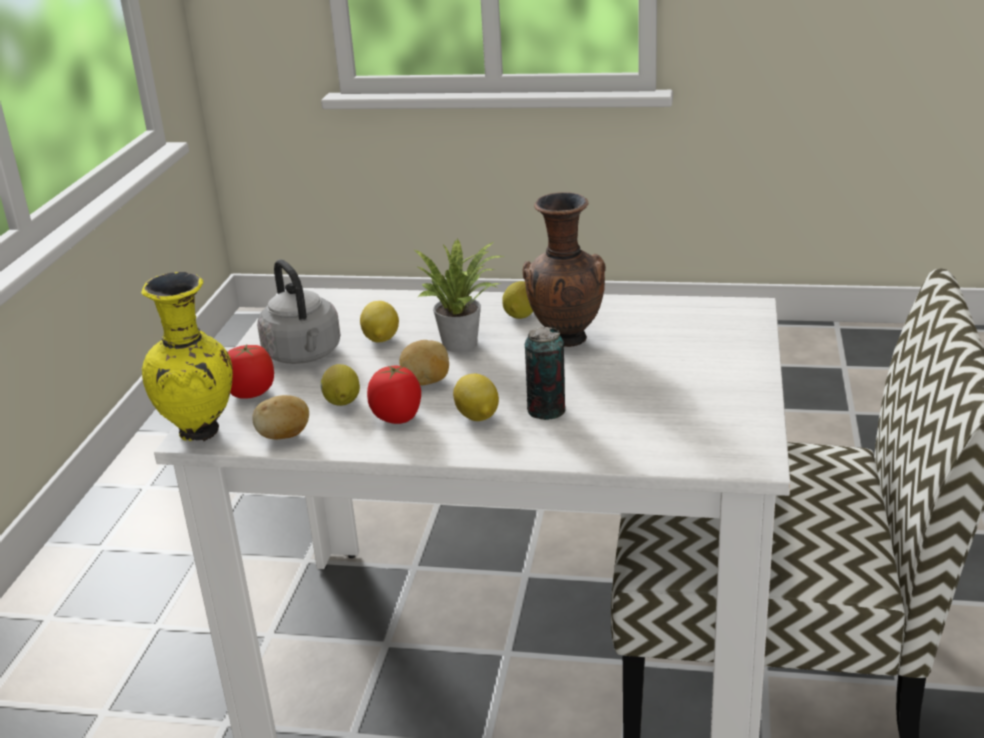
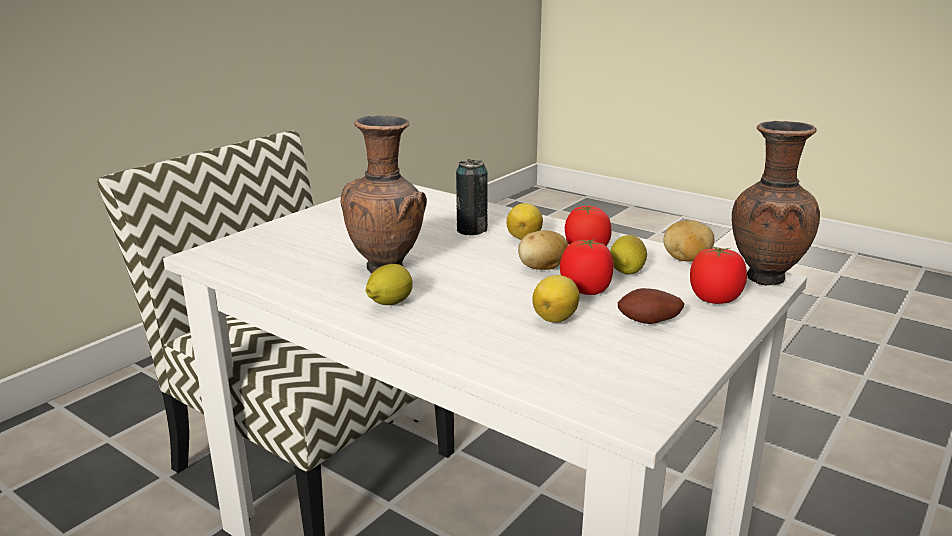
camera: 155 degrees left, 5 degrees down
(202, 433) = (763, 278): yellow vase -> brown vase
(304, 355) = (649, 323): grey kettle -> potato
(371, 370) = (586, 290): none -> tomato
(464, 343) = (476, 291): potted plant -> none

